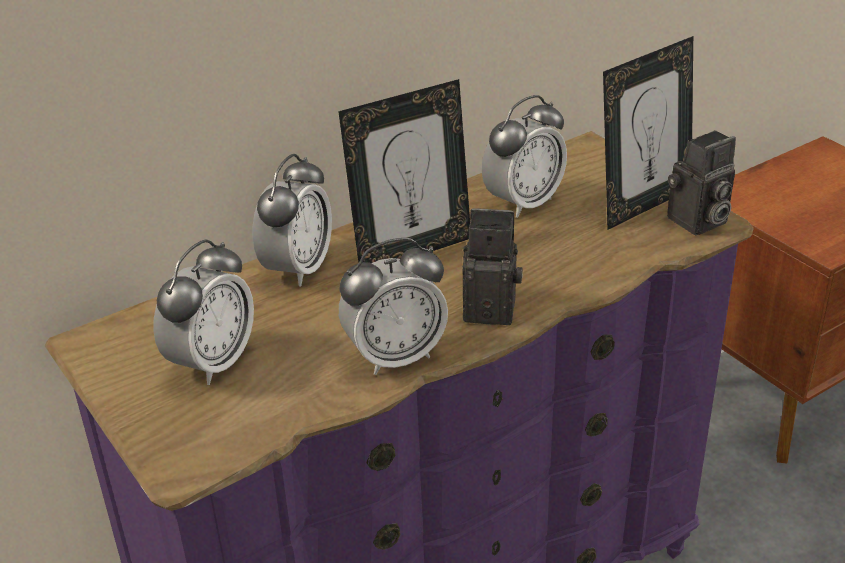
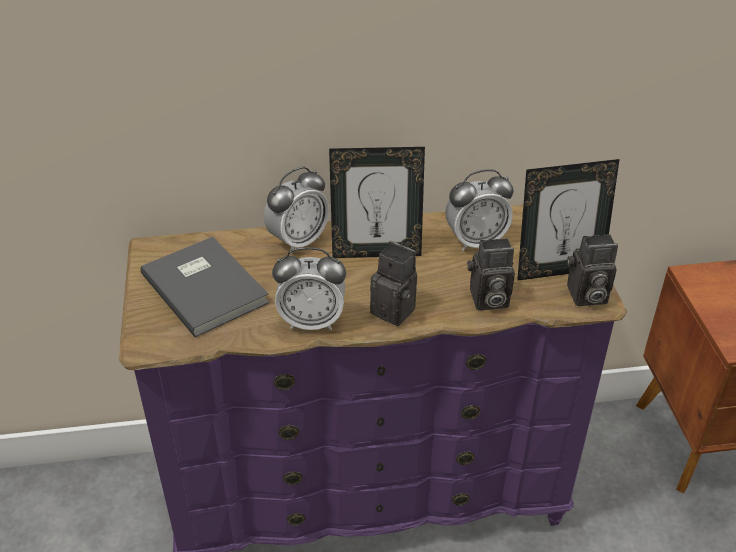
camera: 25 degrees right, 5 degrees up
(212, 363) = (206, 286): alarm clock -> grey book
(592, 261) = (487, 300): none -> camera

